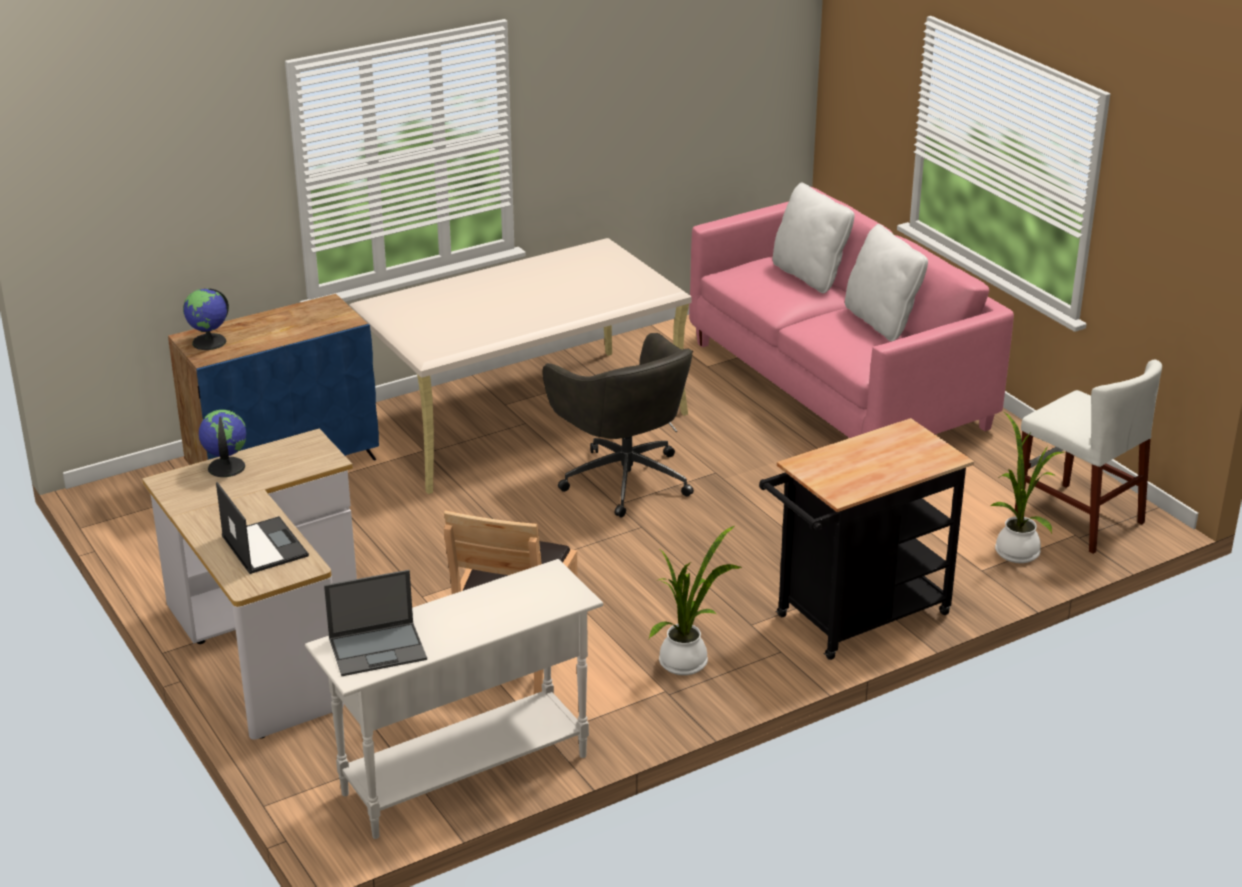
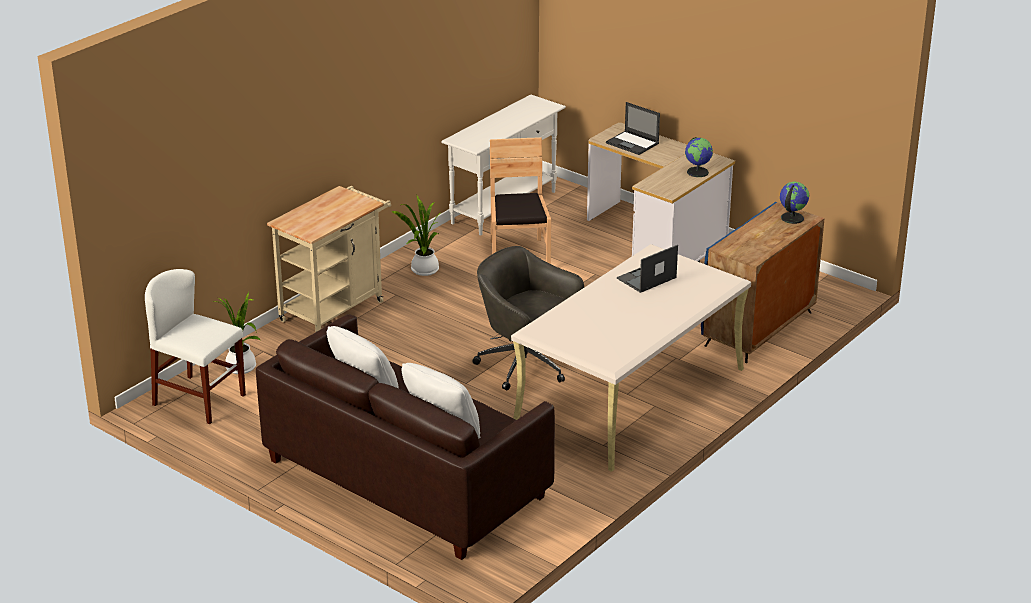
camera: 160 degrees right, 0 degrees up
(379, 649) = (530, 108): laptop -> laptop (646, 278)
(838, 385) = (405, 478): pink sofa -> brown sofa
(854, 620) = (336, 308): black cart -> beige cart

